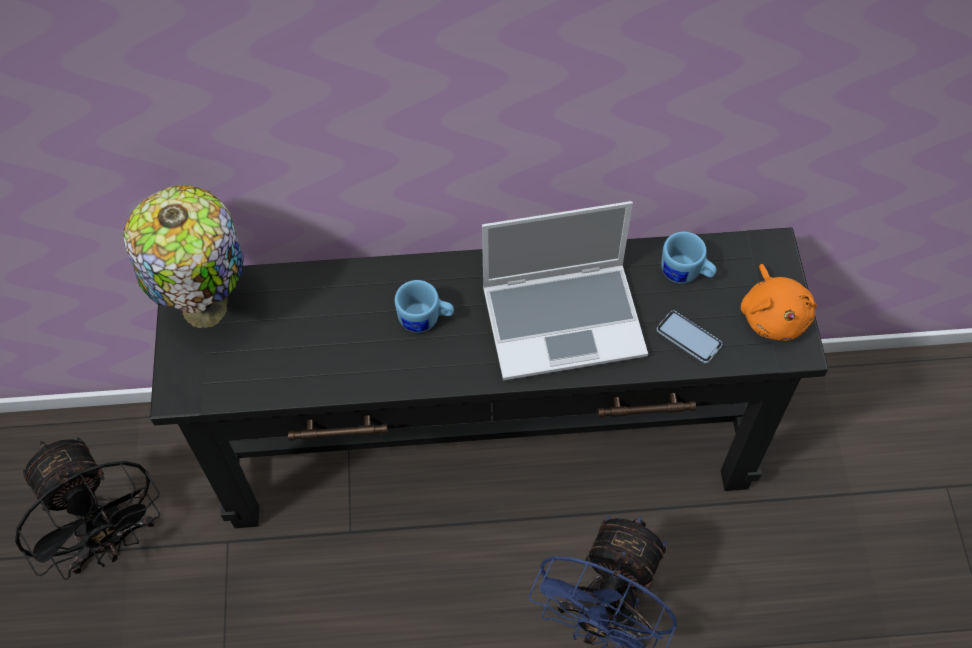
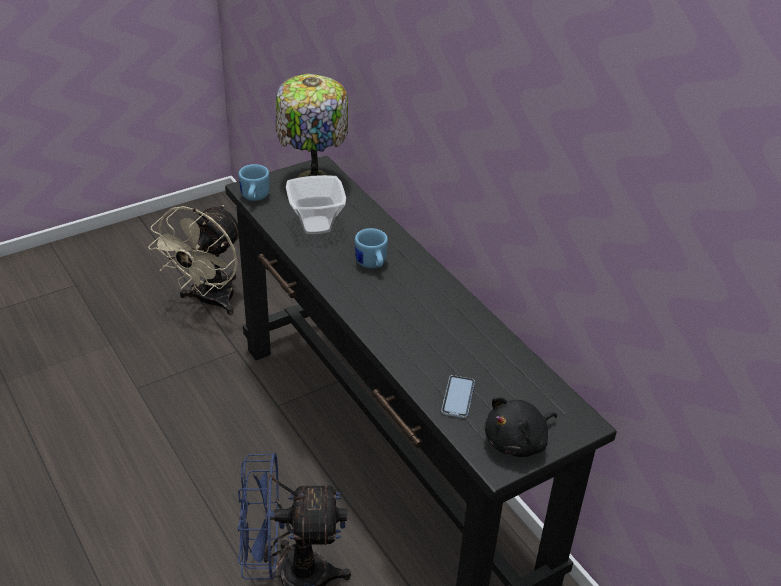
camera: 60 degrees right, 20 degrees down
(111, 541) = (209, 302): black fan -> beige fan
(312, 345) = (317, 225): none -> bowl
(565, 320) = (422, 328): laptop -> none
(686, 273) = (515, 379): blue mug -> blue mug (253, 198)
(773, 316) = (518, 442): orange plush toy -> black plush toy

